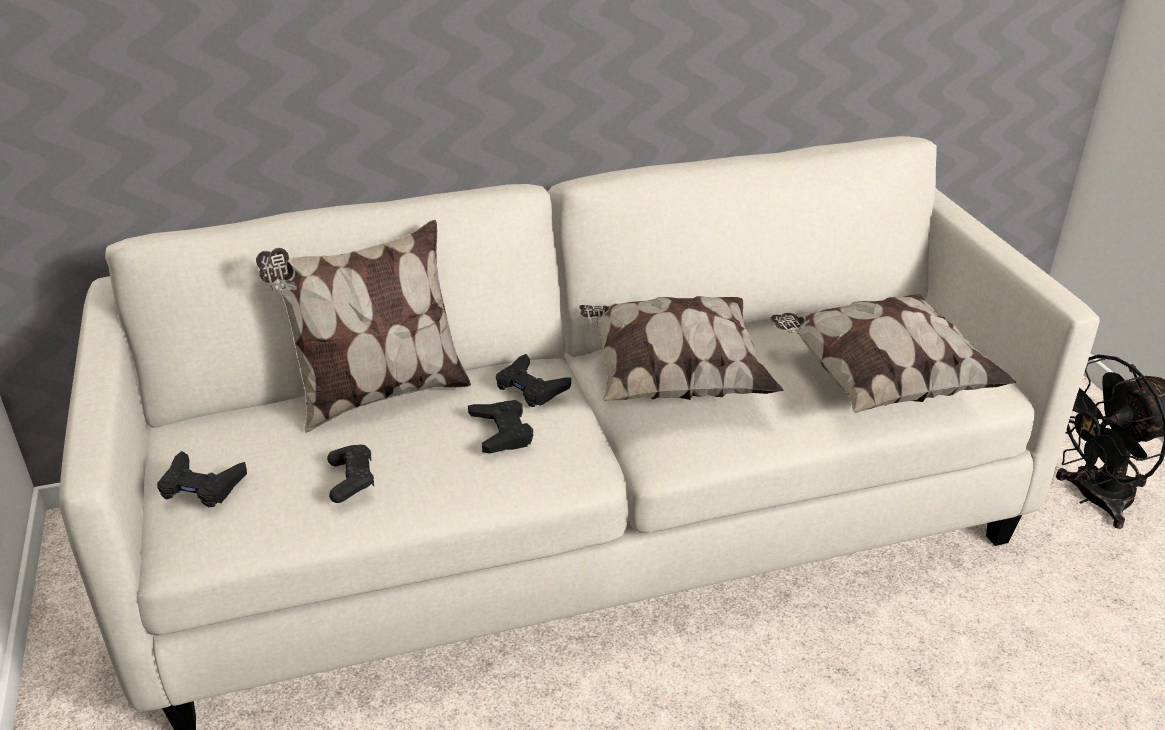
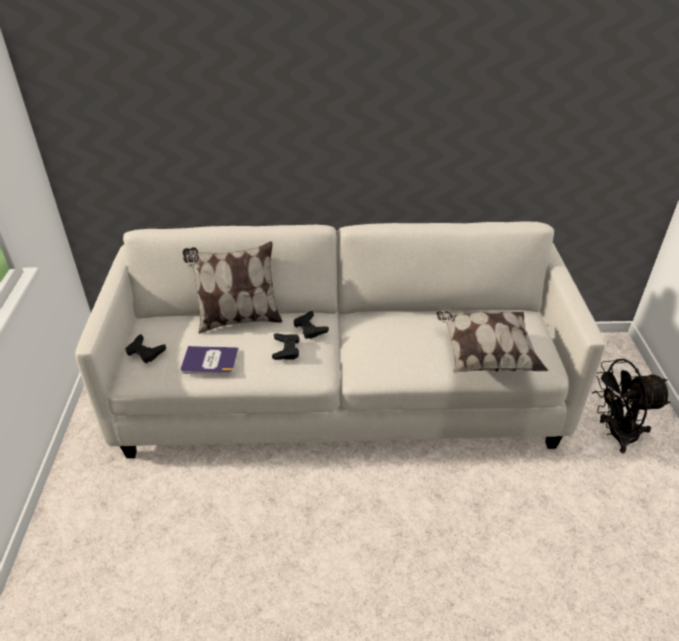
camera: 15 degrees right, 5 degrees up
(351, 480) = (209, 361): black game controller -> book
(673, 378) = (380, 335): pillow -> none

